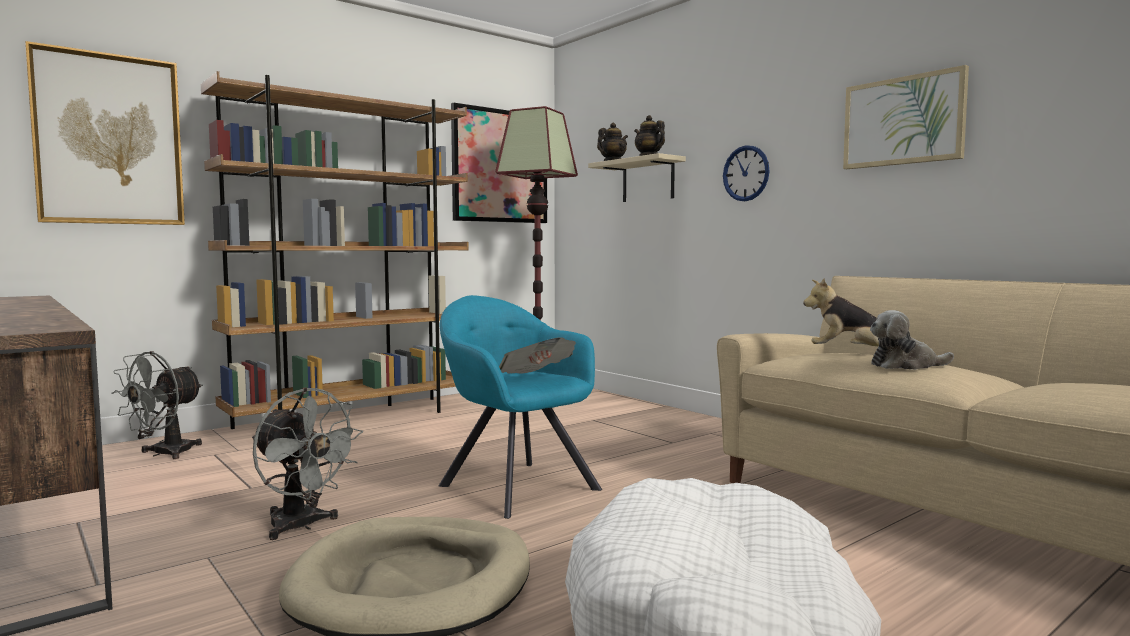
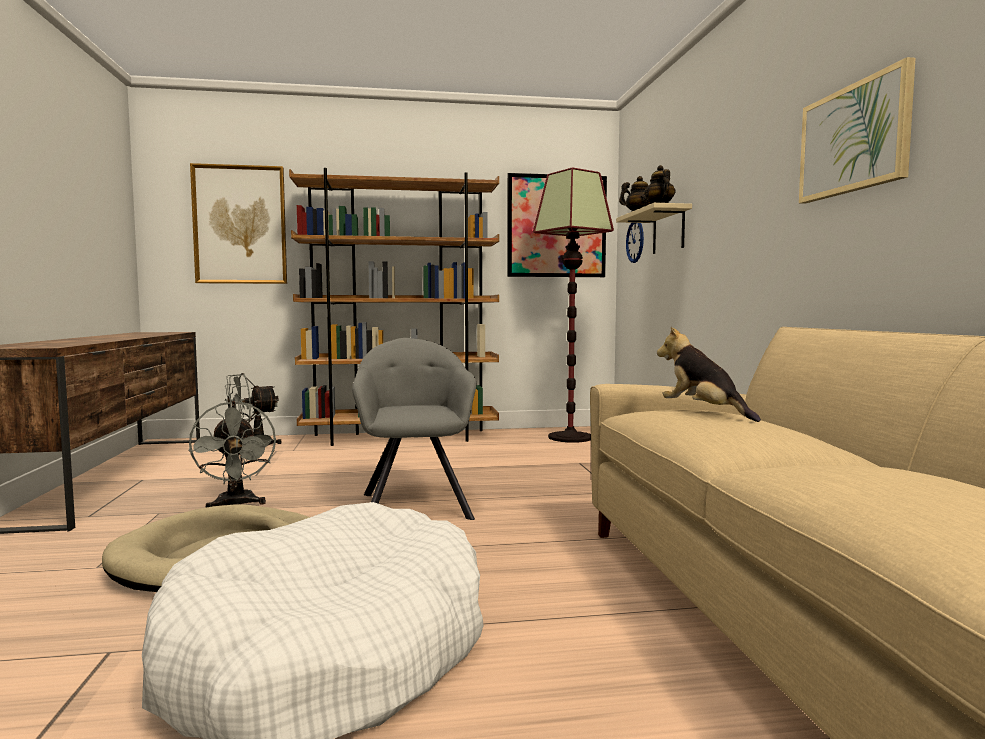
camera: 30 degrees right, 0 degrees up
(515, 486) = (415, 504): turquoise armchair -> grey armchair
(536, 379) = (416, 411): newspaper -> none
(746, 173) = (731, 216): wall clock -> wall clock (635, 241)
(905, 366) = (719, 428): plush toy -> none

